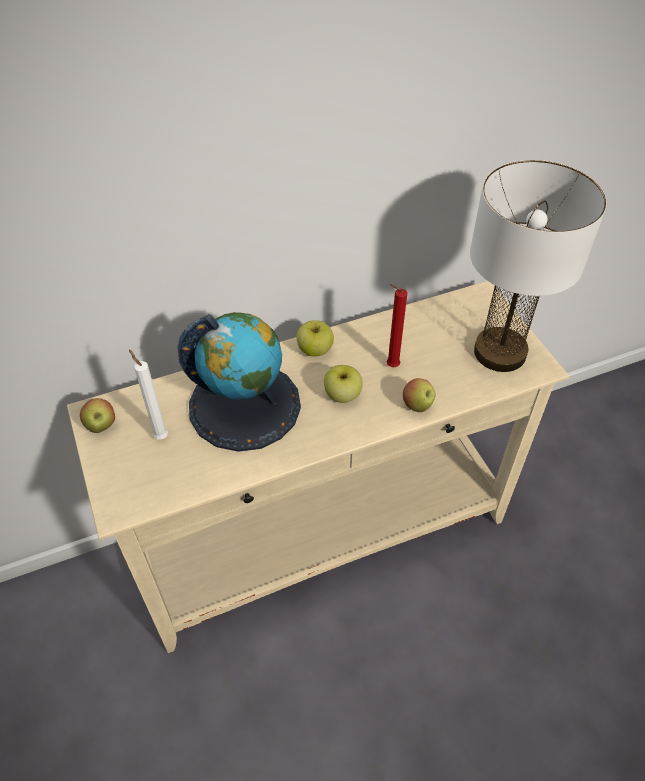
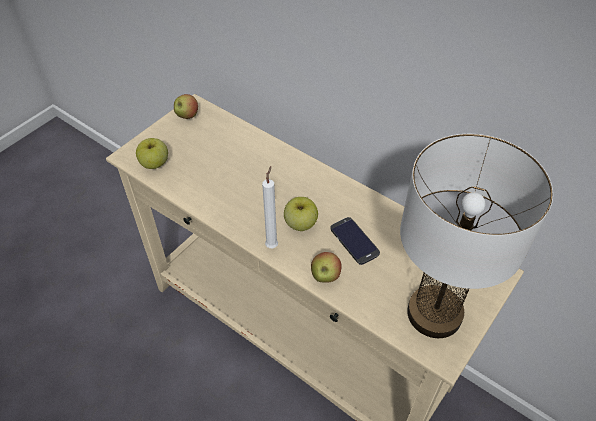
camera: 60 degrees right, 0 degrees up
(160, 435) = (197, 145): white candle -> white candle (272, 244)
(245, 405) = (251, 174): globe -> none
(315, 350) = (334, 187): apple -> apple (155, 164)
(390, 366) = (354, 241): red candle -> phone

